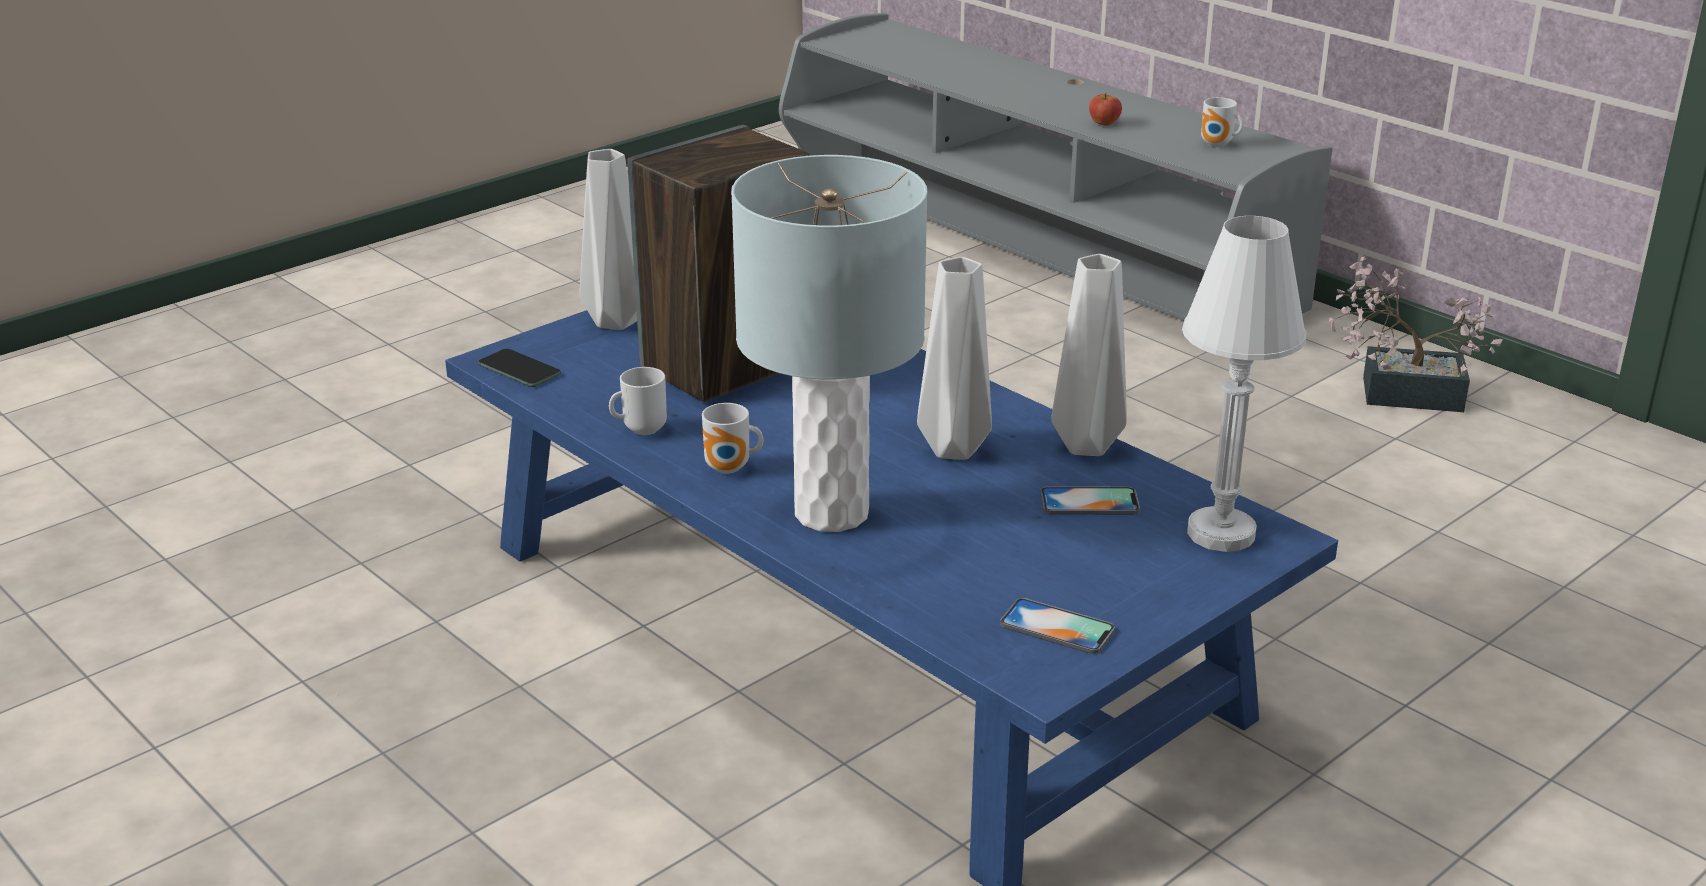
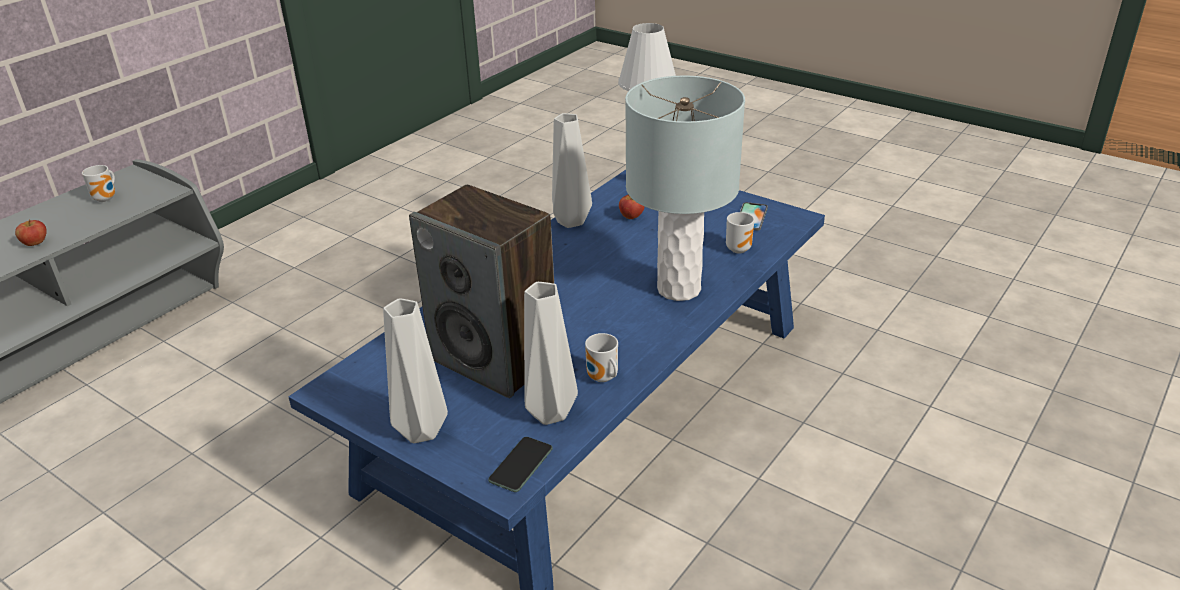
camera: 100 degrees left, 5 degrees up
(730, 469) = (642, 332): mug -> mug (739, 248)
(954, 451) = (591, 259): grey vase -> grey vase (552, 413)
(1089, 502) = (631, 217): phone -> apple
(1398, 392) = (294, 234): potted plant -> none

